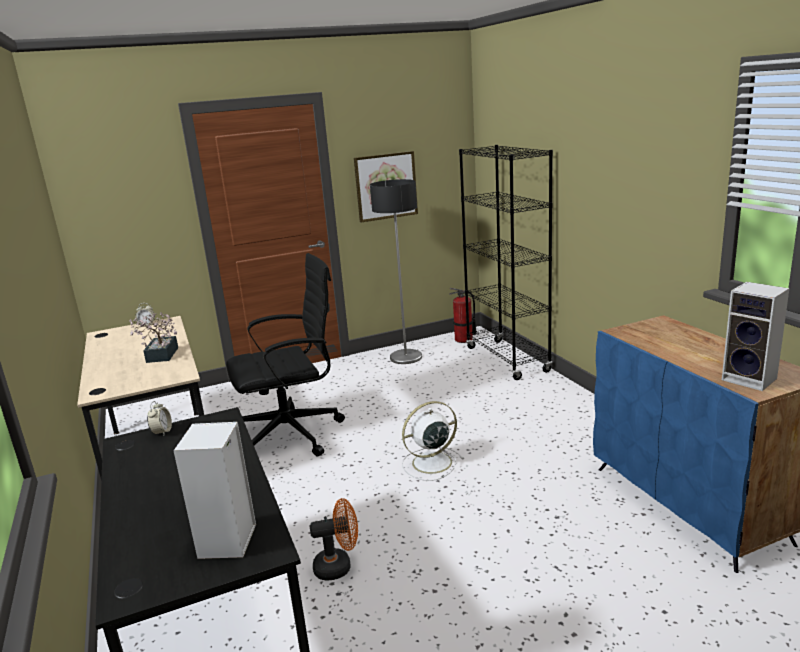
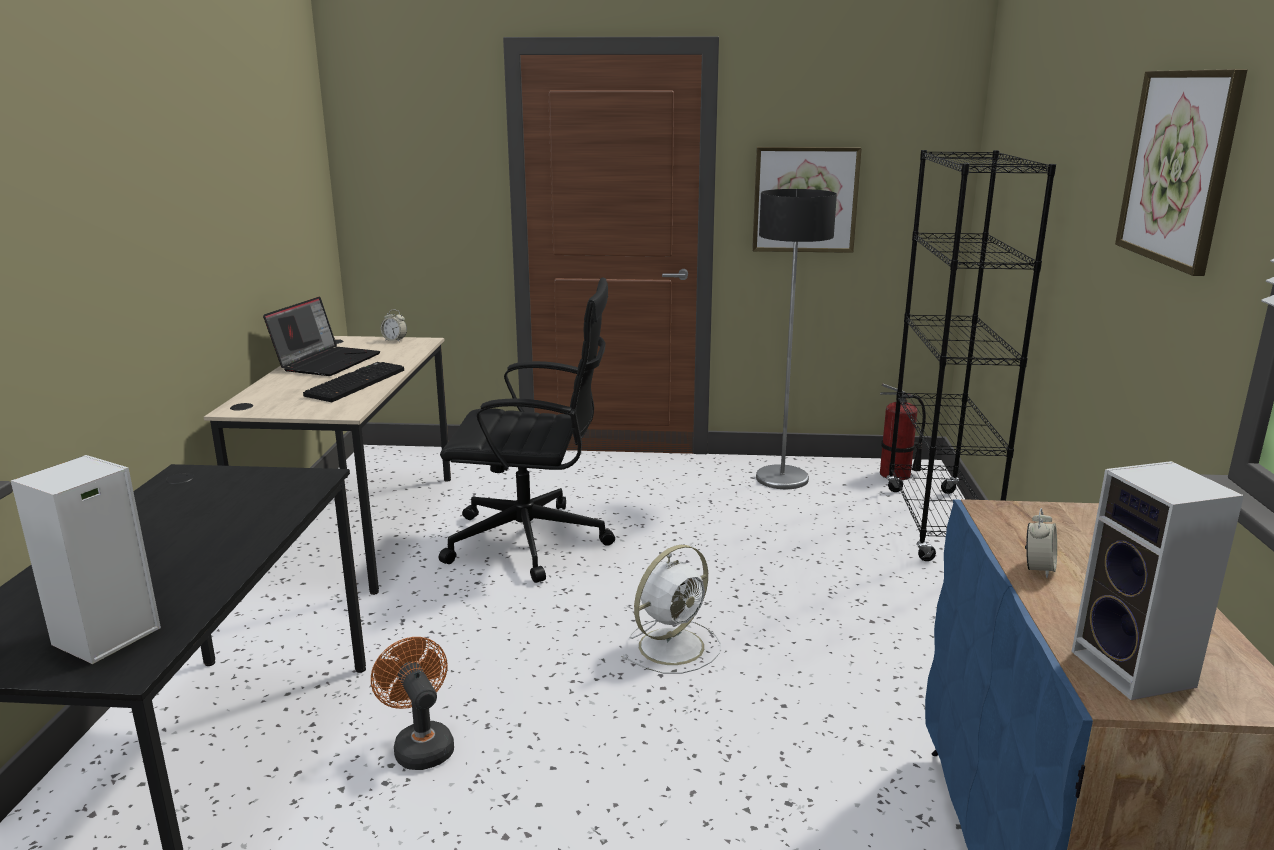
camera: 25 degrees right, 0 degrees up
(117, 349) = (327, 361): none -> laptop
(160, 357) = (355, 383): potted plant -> keyboard
(162, 432) = (232, 475): alarm clock -> alarm clock (1038, 569)
(339, 566) = (420, 745): orange fan -> orange fan turned 135 degrees counterclockwise
(430, 463) = (673, 645): white fan -> white fan turned 135 degrees clockwise
(648, 146) = (1178, 167): none -> picture

